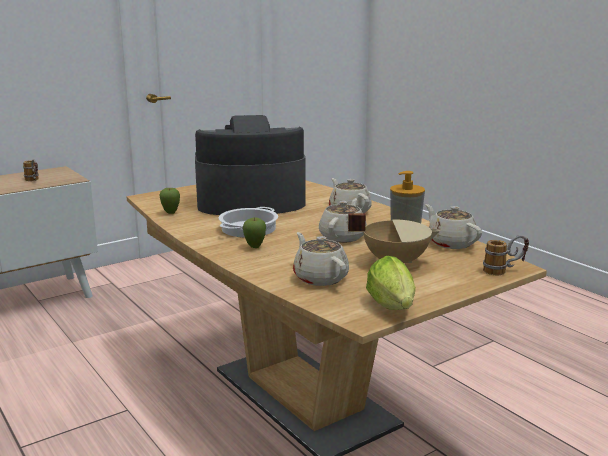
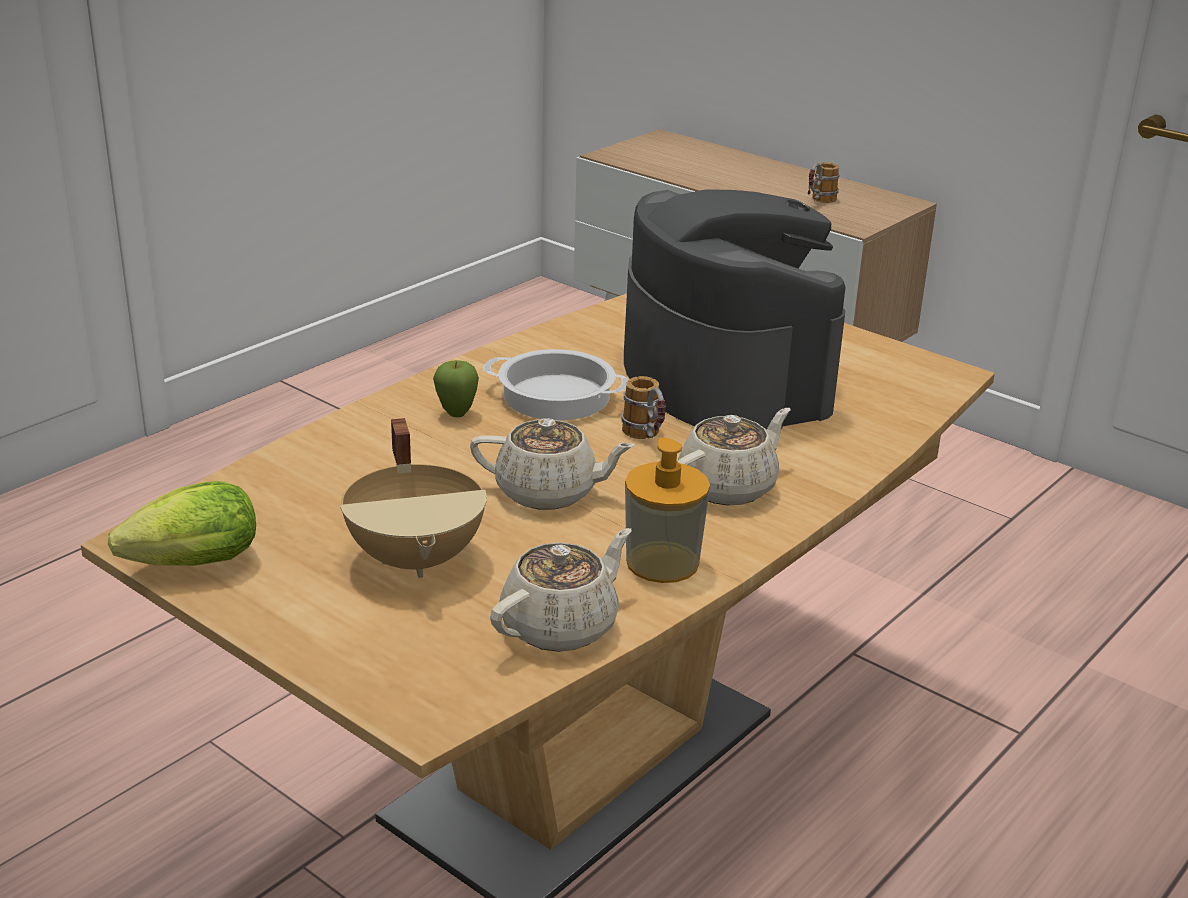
camera: 75 degrees right, 10 degrees up
(170, 213) = (609, 320): apple -> none
(320, 278) = (318, 487): beige teapot -> none
(504, 271) = (397, 698): mug -> mug (646, 438)

